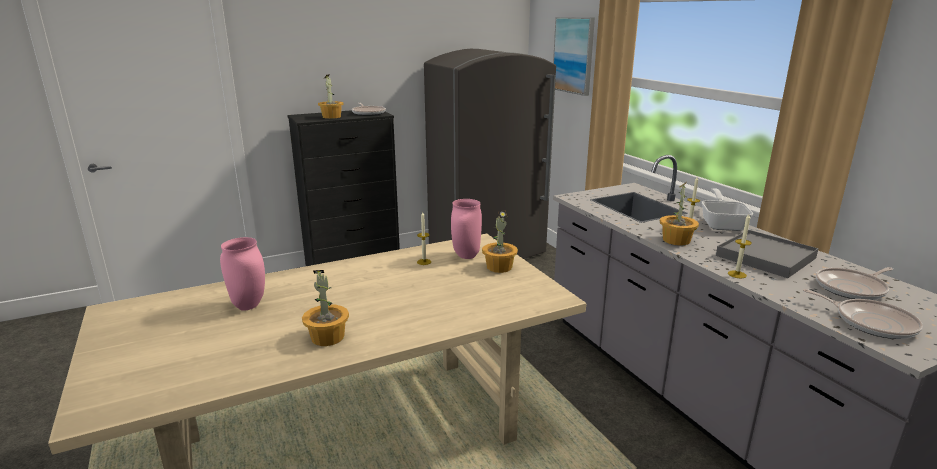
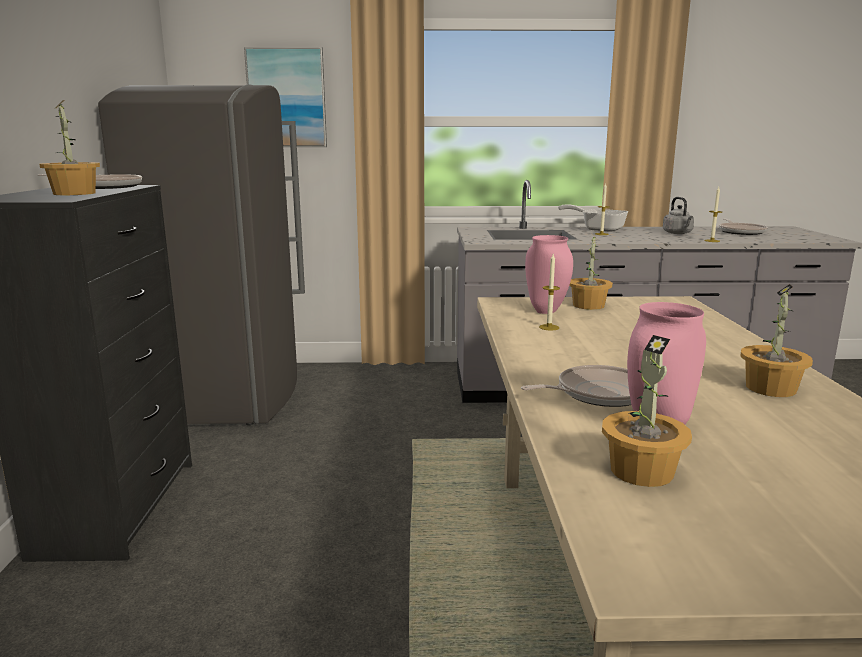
camera: 65 degrees left, 5 degrees down
(676, 240) = (631, 239): potted plant -> potted plant (642, 471)
(765, 257) = (678, 233): grey tray -> grey kettle
(871, 322) = (796, 237): frying pan -> frying pan (598, 393)

